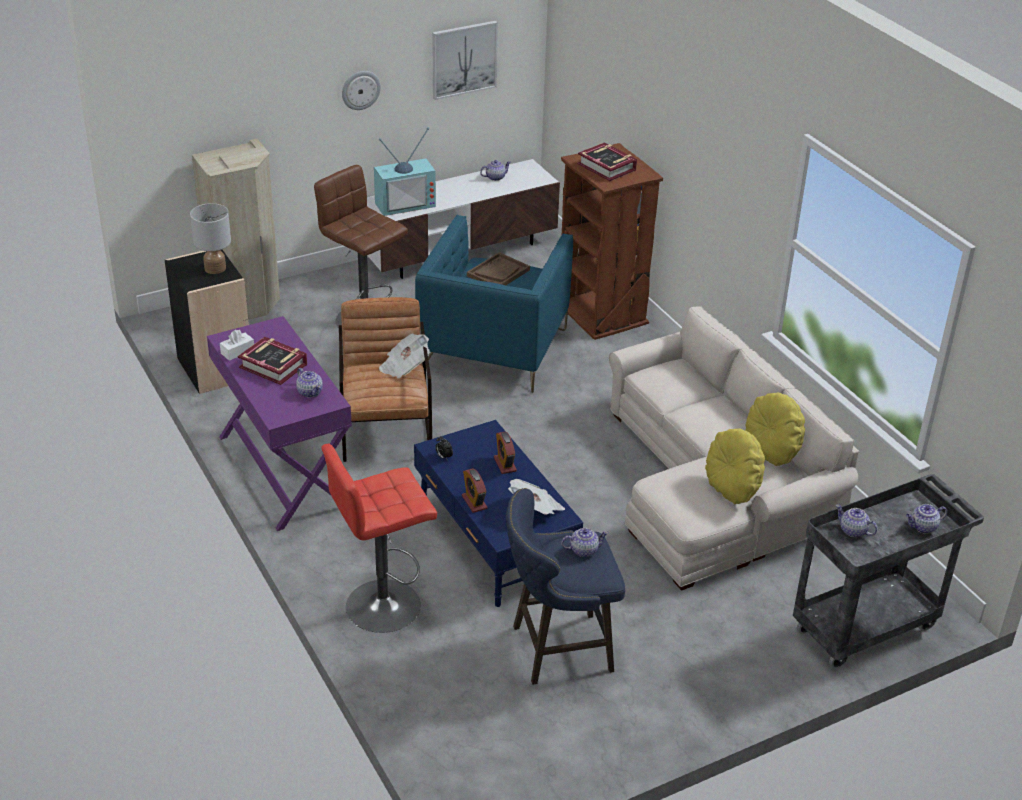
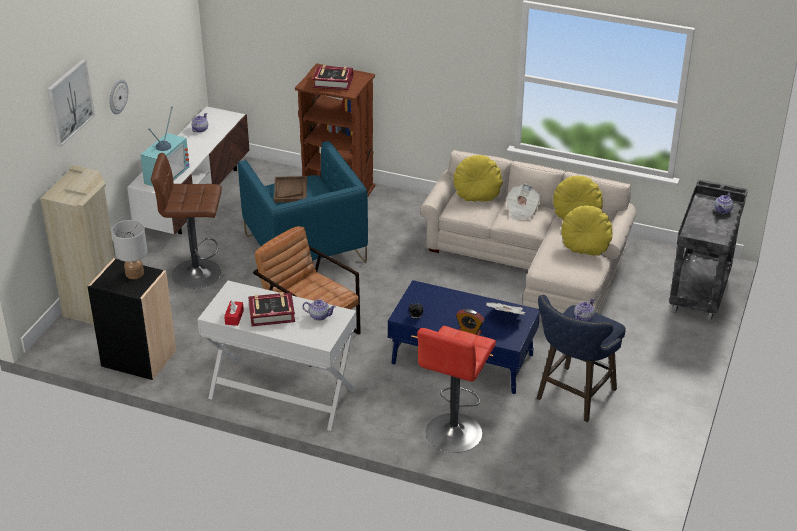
camera: 40 degrees left, 0 degrees up
(237, 351) = (234, 317): white tissue box -> red tissue box
(284, 471) = (282, 394): purple console table -> white console table
(404, 367) = (315, 278): newspaper -> newspaper (521, 211)
(463, 59) = (164, 45): picture -> picture (69, 102)
(505, 464) = (455, 302): alarm clock -> none
(688, 374) = (477, 197): none -> yellow pillow
(853, 531) = (697, 230): teapot -> none

